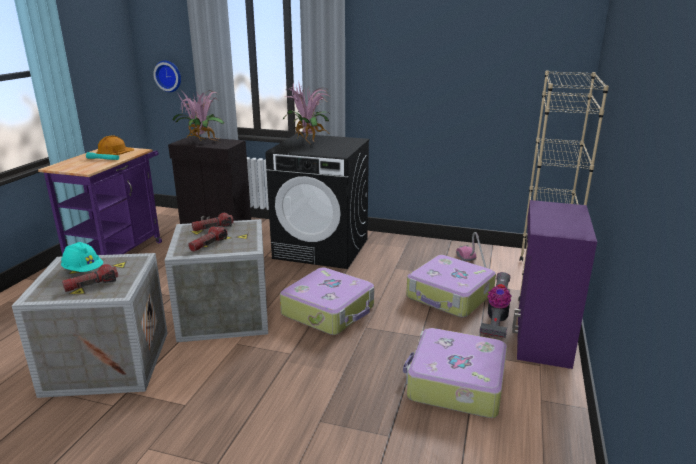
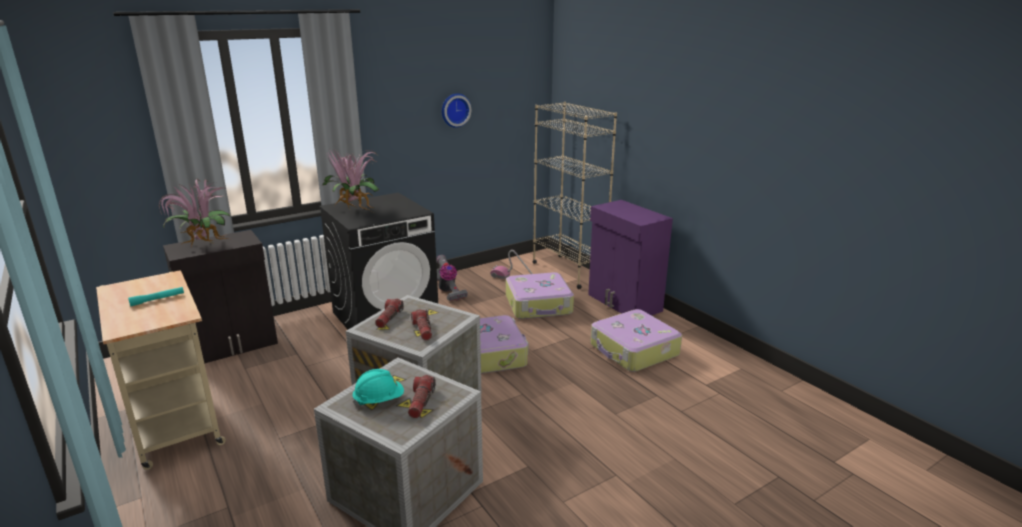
camera: 50 degrees left, 0 degrees up
(114, 151) = (139, 288): orange hard hat -> none
(120, 252) = (174, 421): purple cart -> beige cart
(169, 76) = (102, 172): wall clock -> wall clock (455, 110)
(496, 320) = (588, 306): vacuum cleaner -> vacuum cleaner (448, 291)

